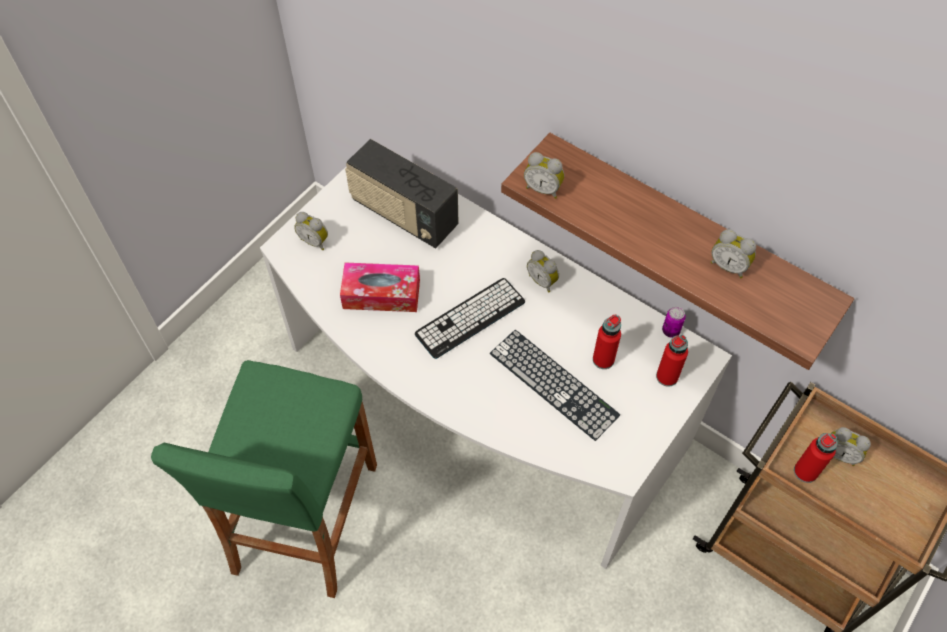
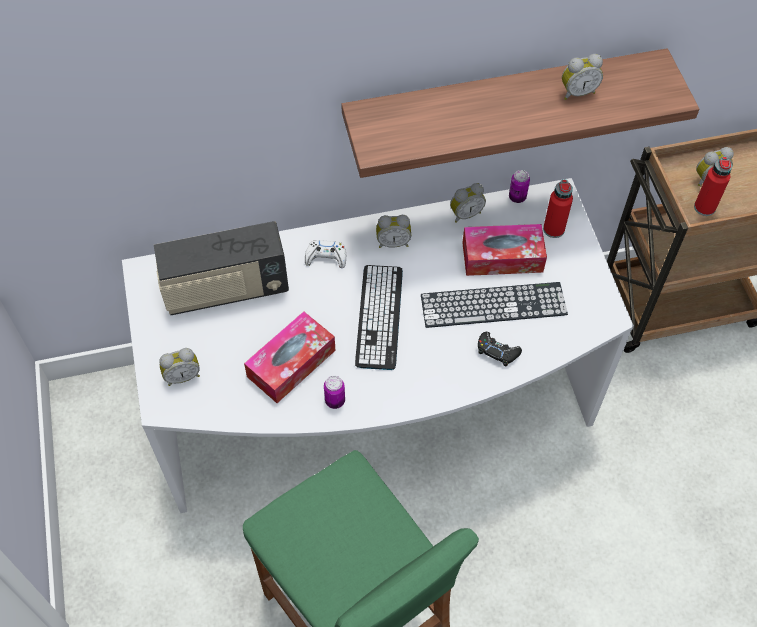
camera: 50 degrees left, 0 degrees up
(375, 341) = (335, 401): none -> can
(488, 250) = (326, 257): none -> white game controller
(514, 415) = (497, 351): none -> black game controller
(543, 189) = (394, 146): alarm clock -> alarm clock (465, 214)
(603, 359) = (502, 257): red bottle -> tissue box

